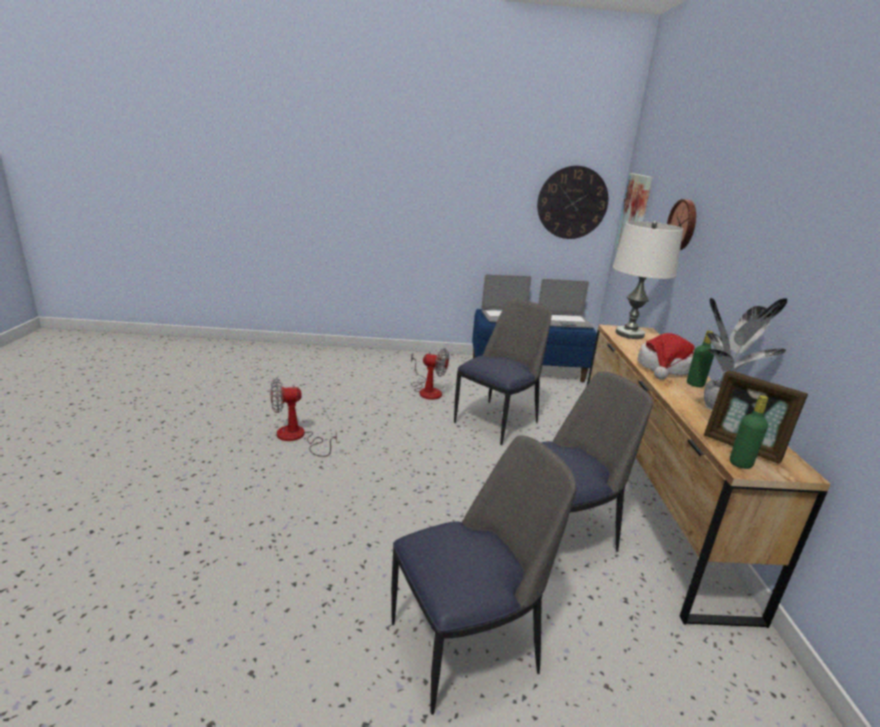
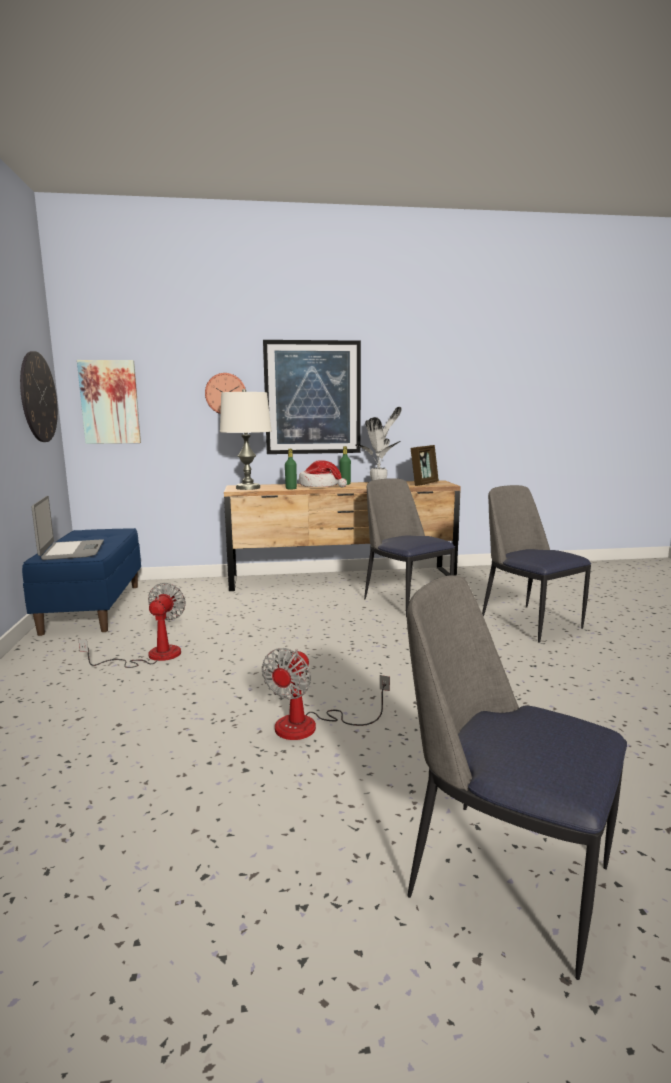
camera: 95 degrees left, 10 degrees down
(297, 438) = (311, 726): fan -> fan turned 45 degrees clockwise
(497, 421) = (236, 619): chair -> chair (503, 876)
(563, 322) = (97, 535): laptop -> none
(737, 251) = (313, 398): none -> picture
(740, 463) = (444, 484): green bottle -> green bottle (291, 488)

